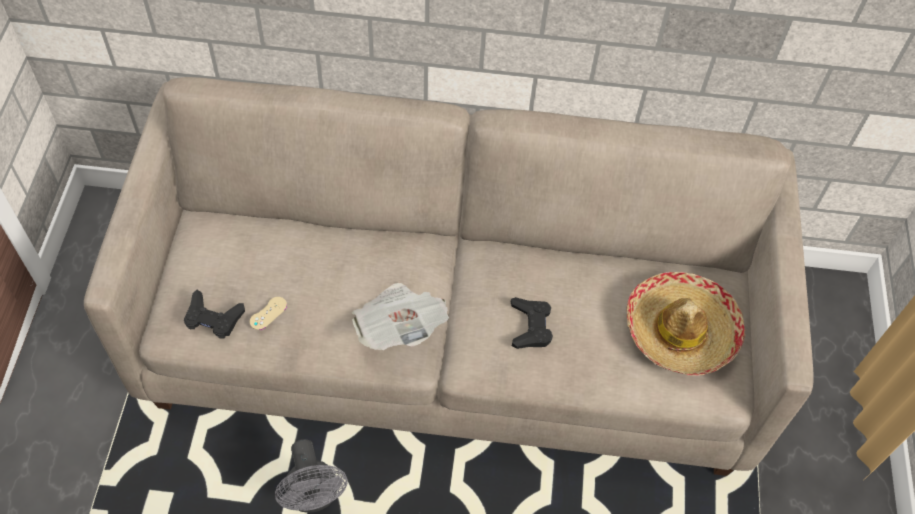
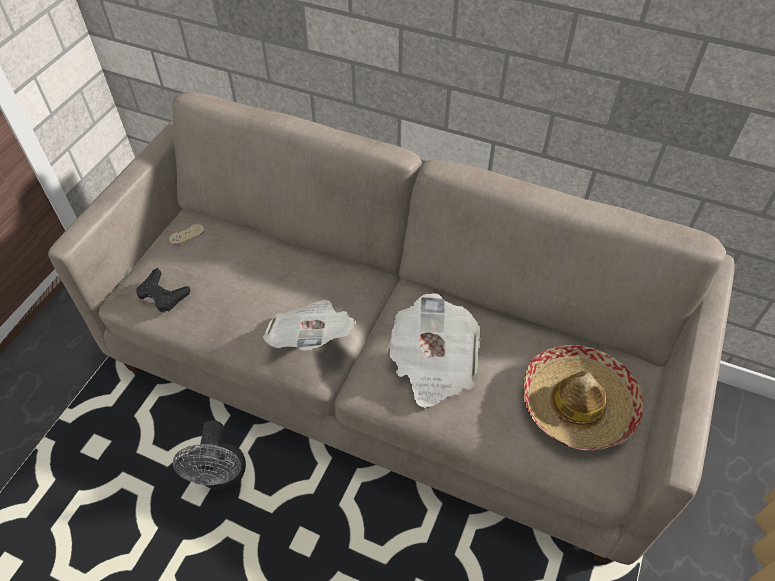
camera: 20 degrees right, 5 degrees down
(268, 313) = (207, 300): beige game controller -> beige game controller (187, 234)
(530, 326) = (432, 365): black game controller -> newspaper

